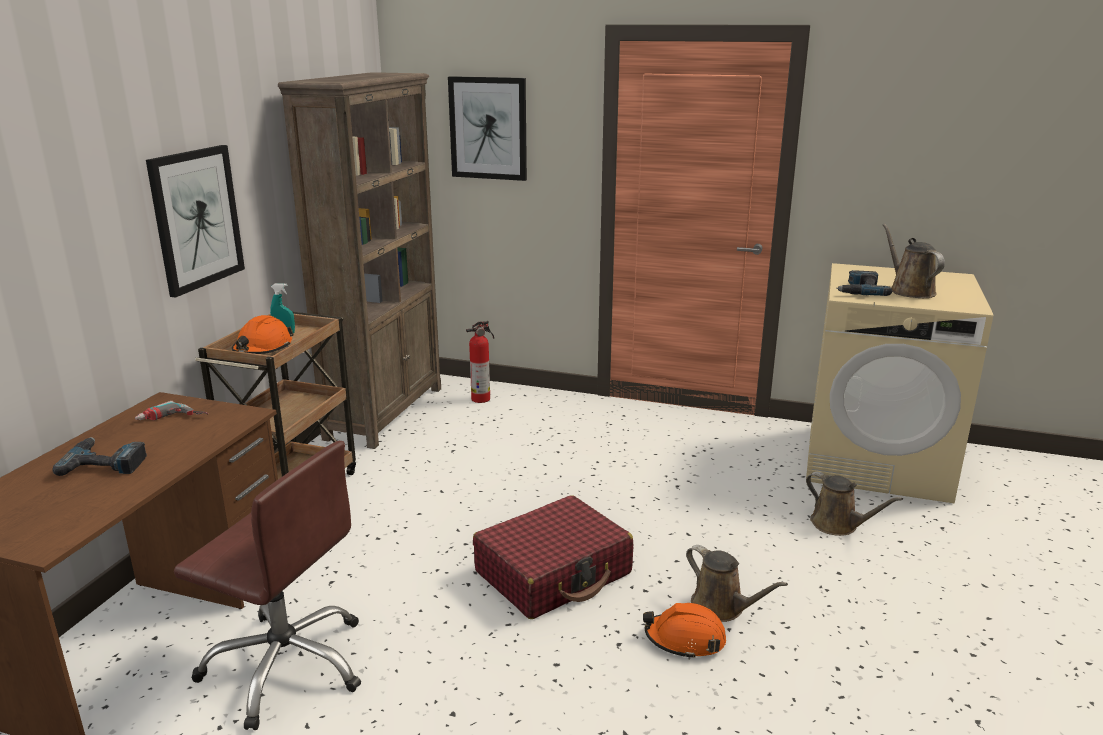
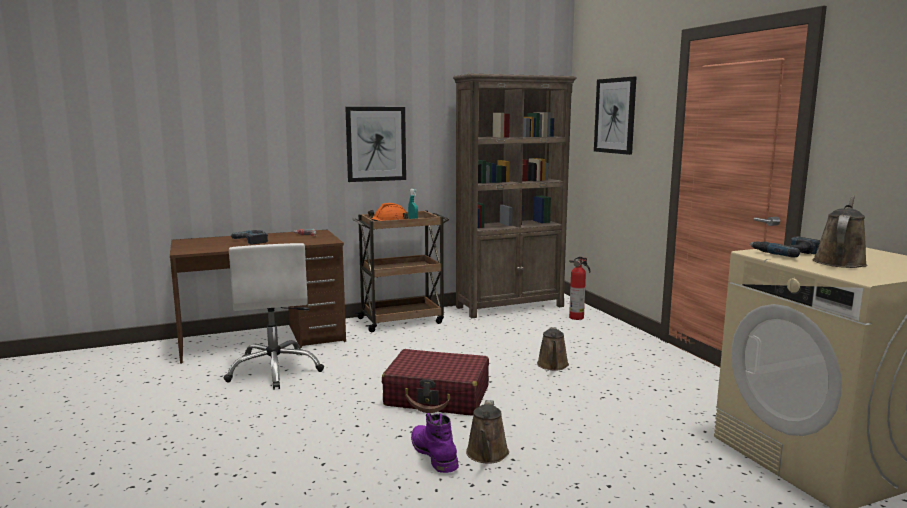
camera: 50 degrees right, 10 degrees down
(286, 665) = (275, 370): brown office chair -> white office chair
(685, 640) = (434, 453): orange hard hat -> purple boot
(838, 525) = (677, 467): brown watering can -> brown watering can (553, 366)

